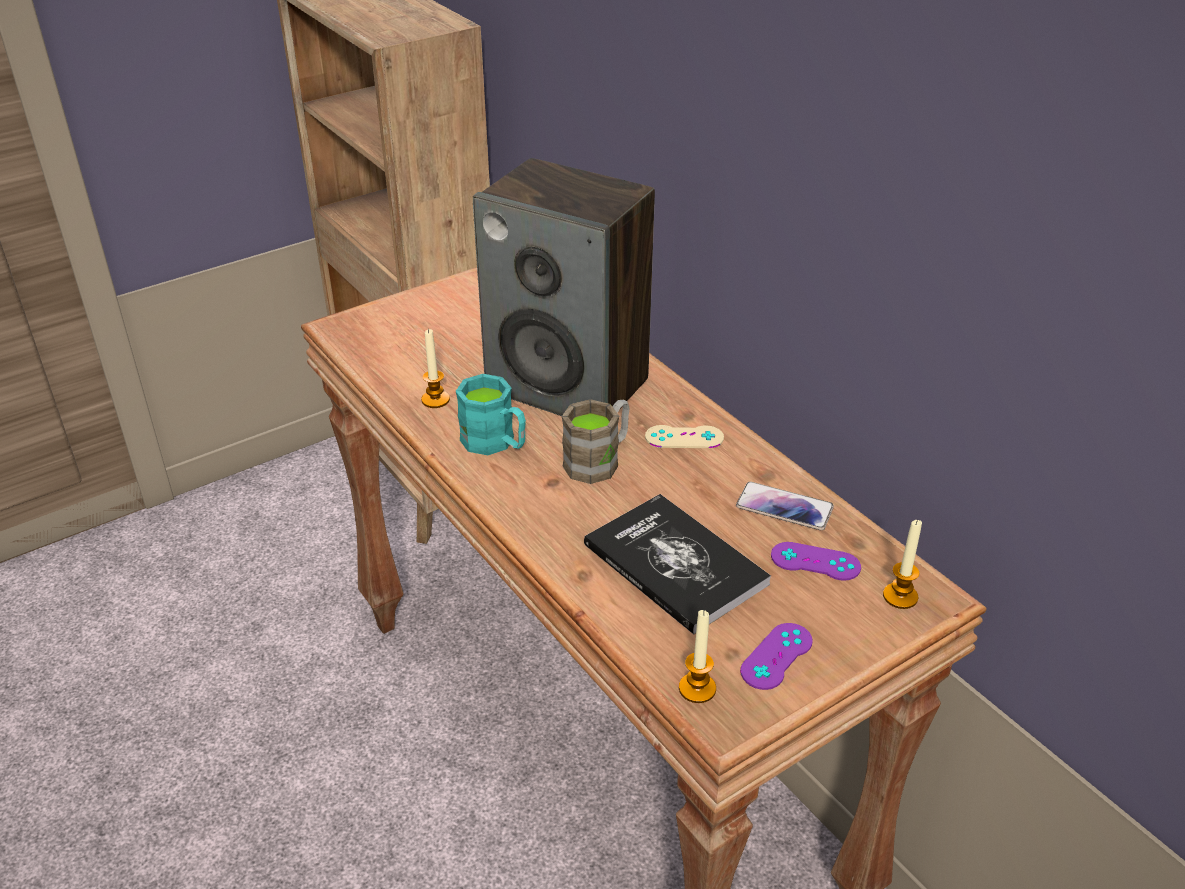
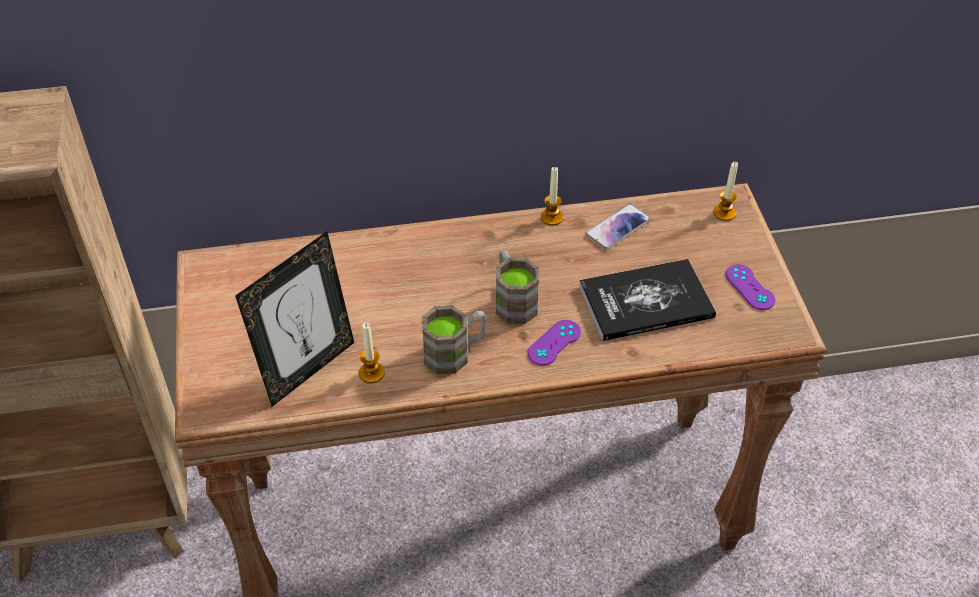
camera: 65 degrees left, 10 degrees up
(418, 362) = (307, 369): none -> picture frame
(495, 443) = (455, 353): turquoise mug -> brown mug
(569, 385) = (408, 285): speaker -> none
(684, 437) = (514, 246): beige game controller -> none
(697, 688) = (761, 334): candle -> candle (552, 217)
(815, 562) = (676, 235): purple game controller -> purple game controller (554, 343)

